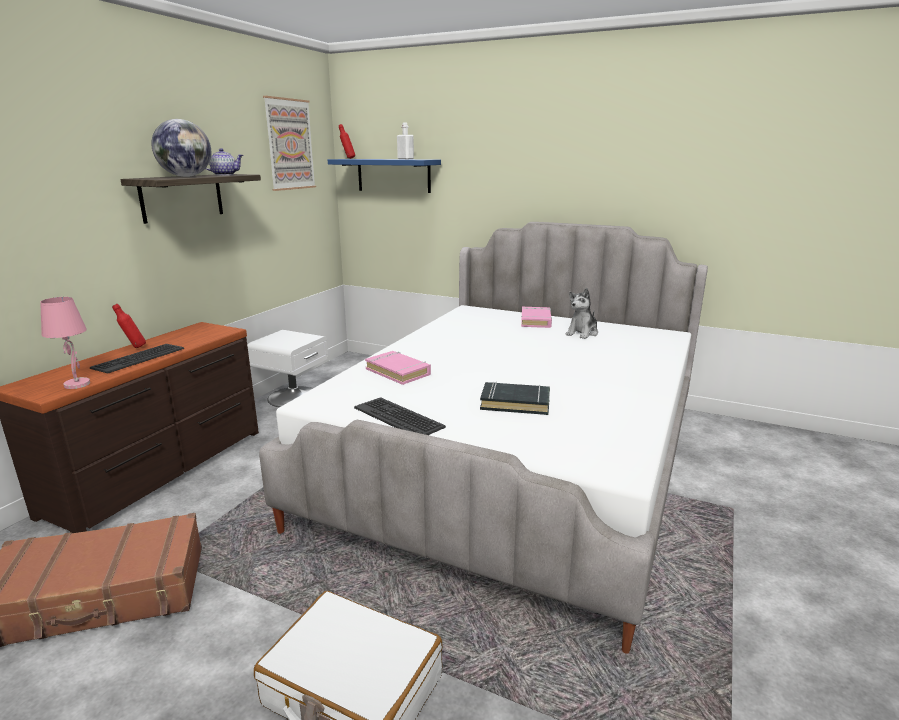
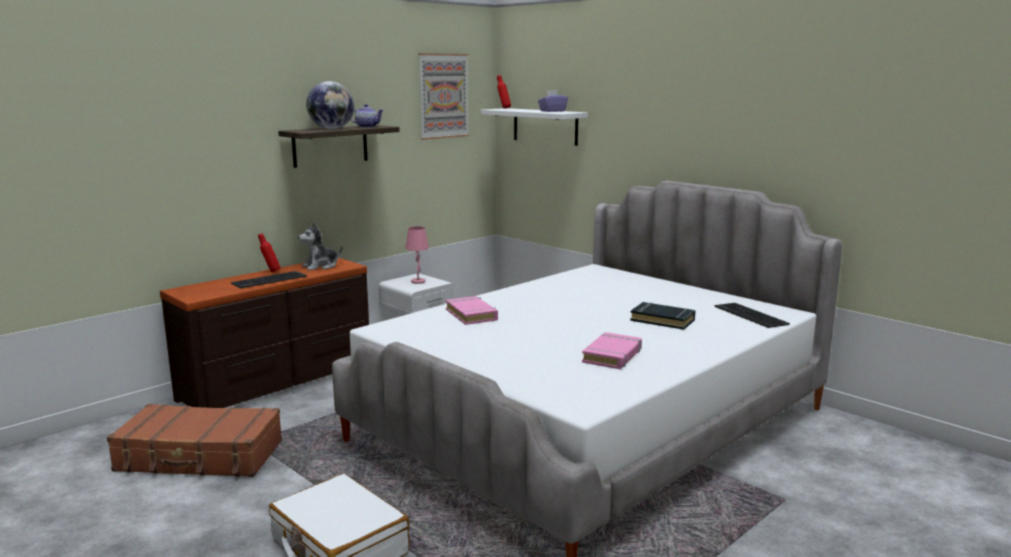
camera: 20 degrees right, 5 degrees down
(77, 384) = (216, 293): pink table lamp -> pink table lamp (418, 281)
(393, 175) = (545, 126): blue shelf -> white shelf
(399, 417) = (439, 348): keyboard -> keyboard (751, 315)
(405, 159) = (552, 111): white bottle -> purple tissue box
(515, 403) = (549, 350): black book -> black book (662, 320)
(536, 321) = (653, 286): pink book -> pink book (612, 356)
(582, 333) = (689, 302): plush toy -> plush toy (320, 266)

